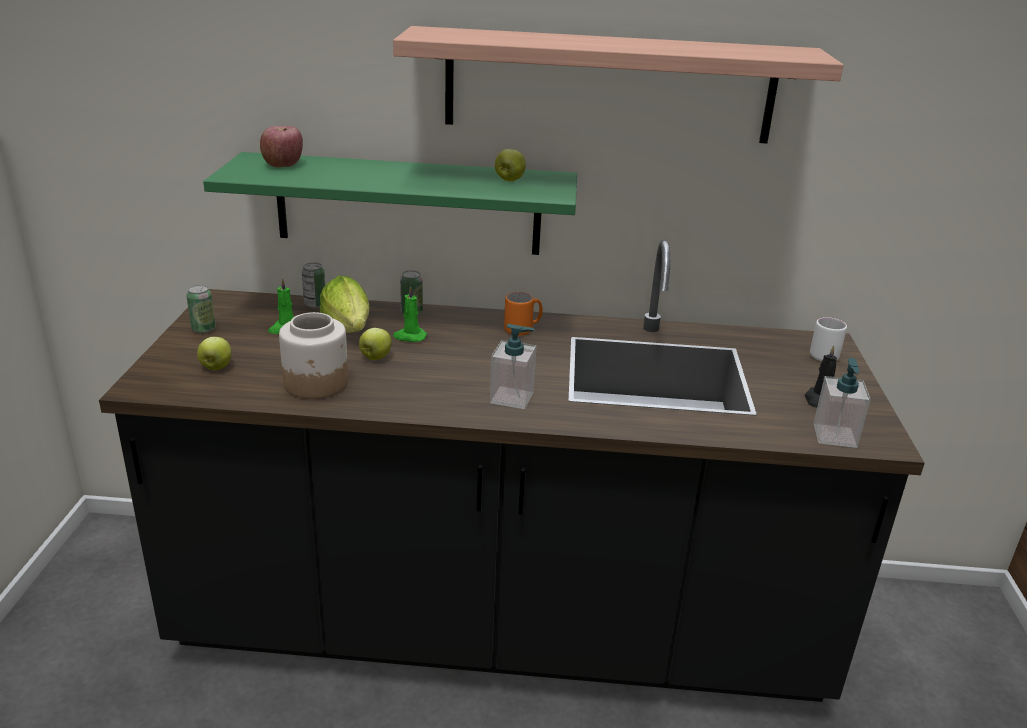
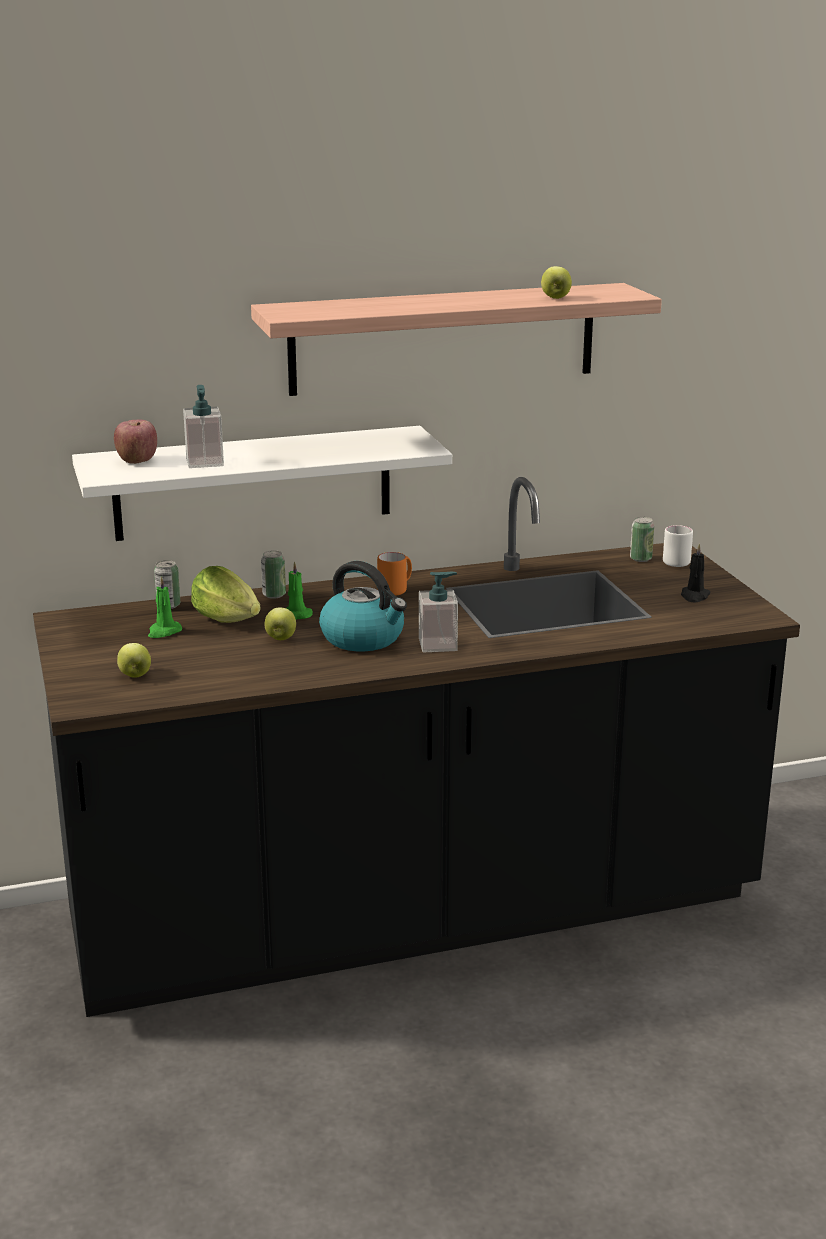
camera: 20 degrees left, 5 degrees down
(203, 329) = (80, 647): can -> can (640, 559)
(316, 384) = (249, 669): jar -> none
(408, 204) = (253, 483): green shelf -> white shelf
(449, 374) = (364, 638): none -> kettle
(509, 180) = (370, 441): apple -> apple (555, 298)
(834, 436) = (722, 619): soap dispenser -> soap dispenser (205, 462)

